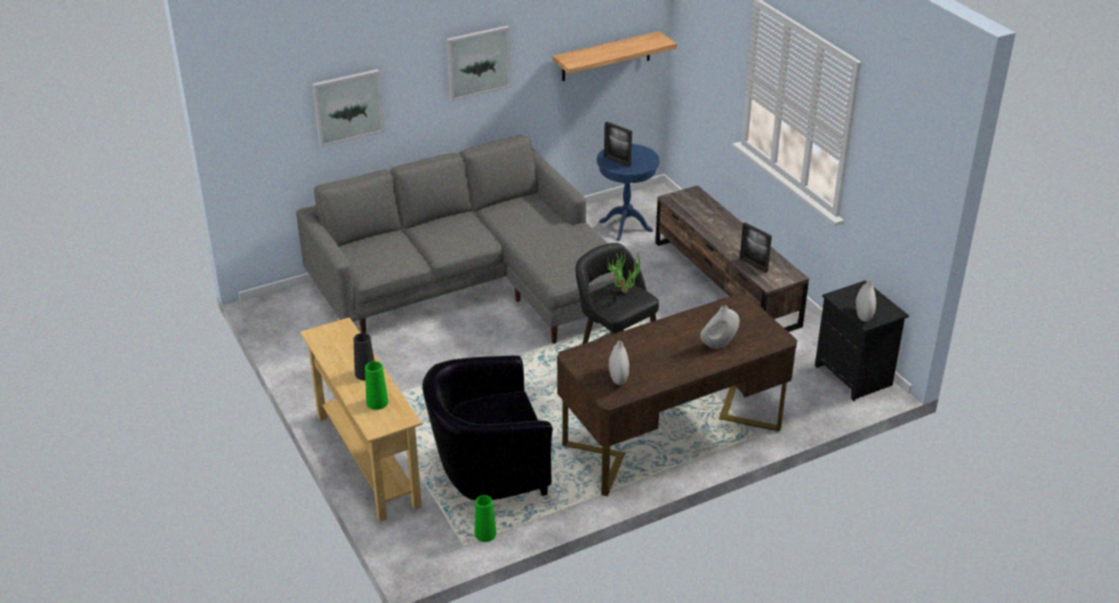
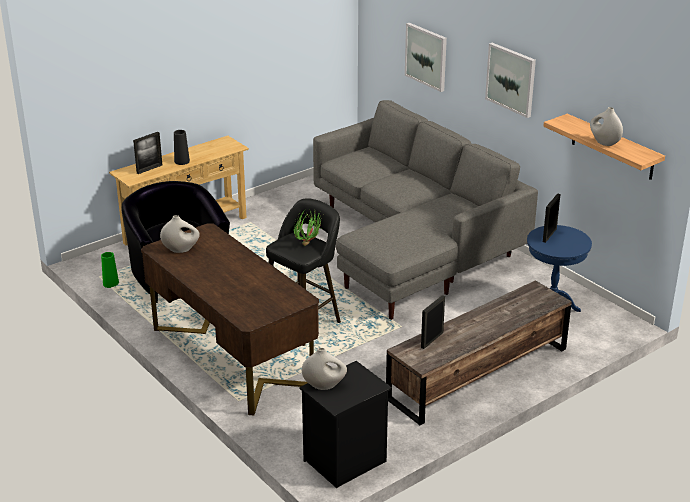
camera: 80 degrees right, 5 degrees down
(377, 402) = (149, 169): green vase -> picture frame
(718, 344) = (234, 291): white vase -> white vase (604, 143)

